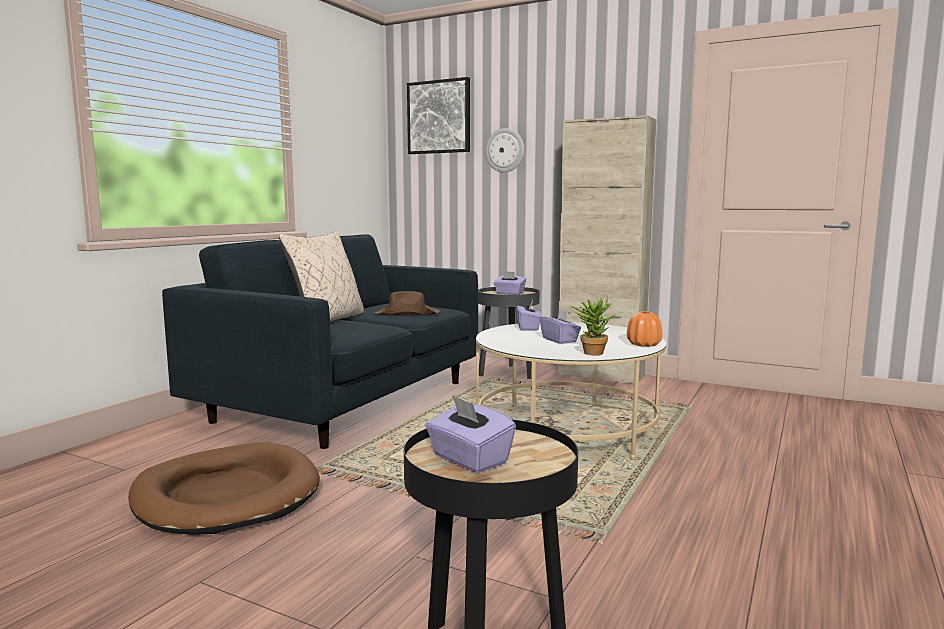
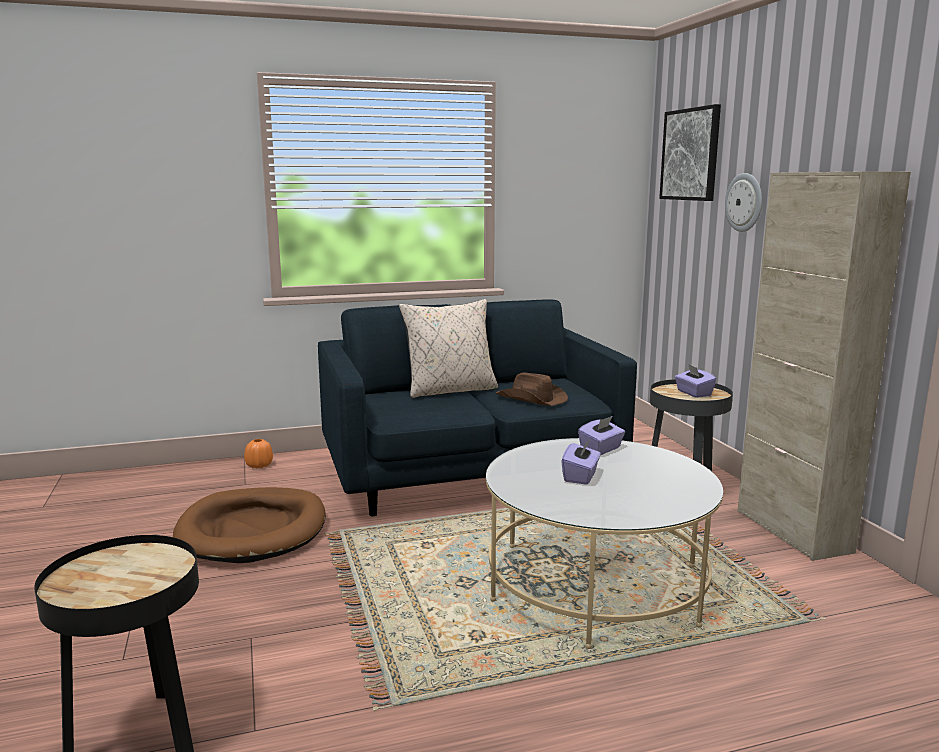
camera: 45 degrees right, 5 degrees up
(469, 459) = (103, 572): purple tissue box -> none
(591, 352) = (561, 504): potted plant -> none
(644, 345) = (650, 514): orange vase -> orange vase (259, 465)

